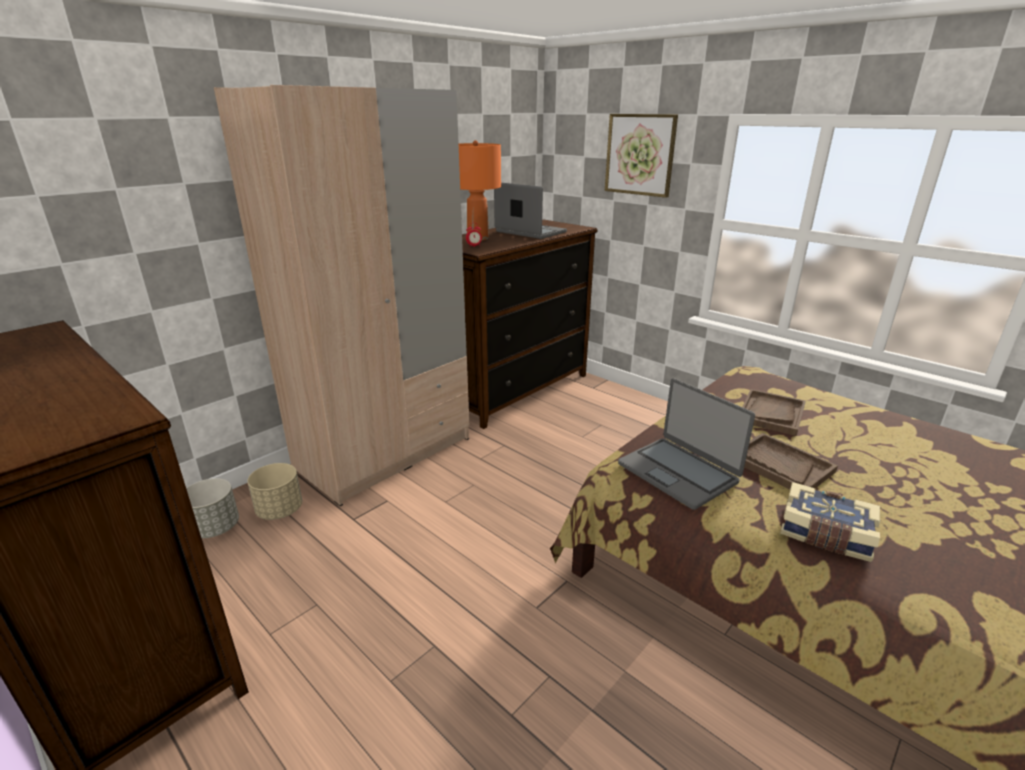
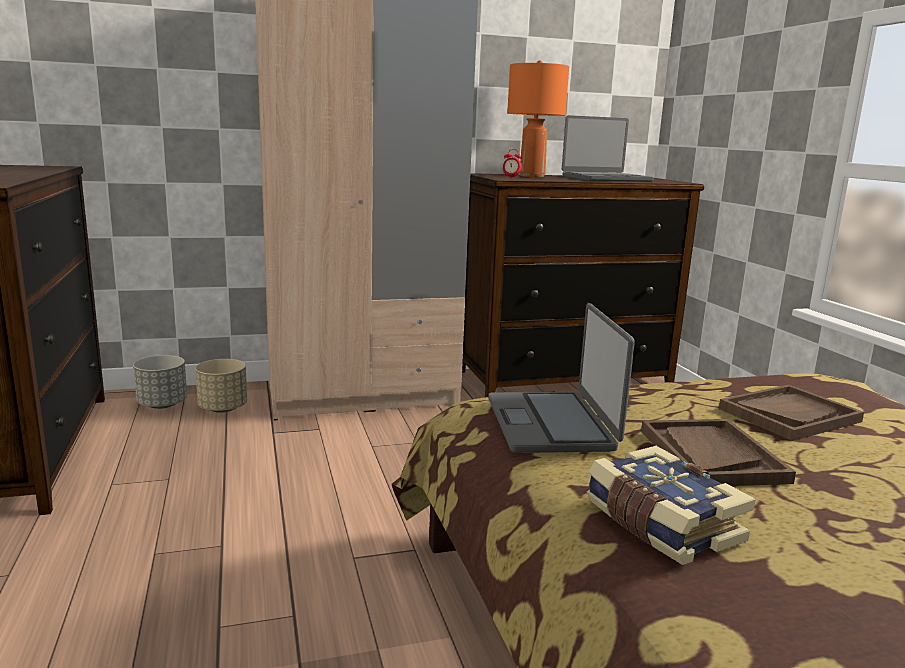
camera: 30 degrees right, 10 degrees down
(530, 232) = (605, 179): laptop -> laptop turned 90 degrees clockwise
(640, 155) = (759, 84): picture -> none

